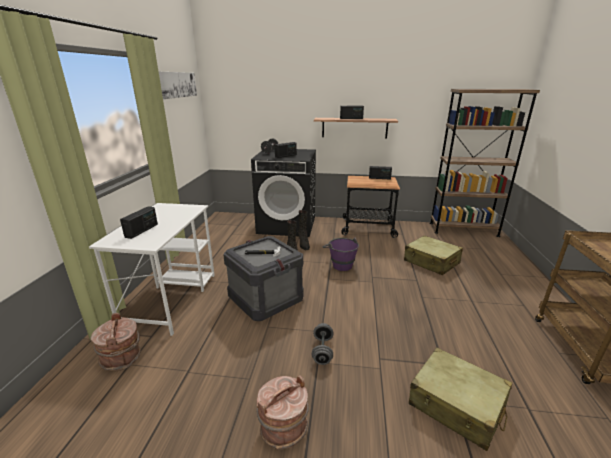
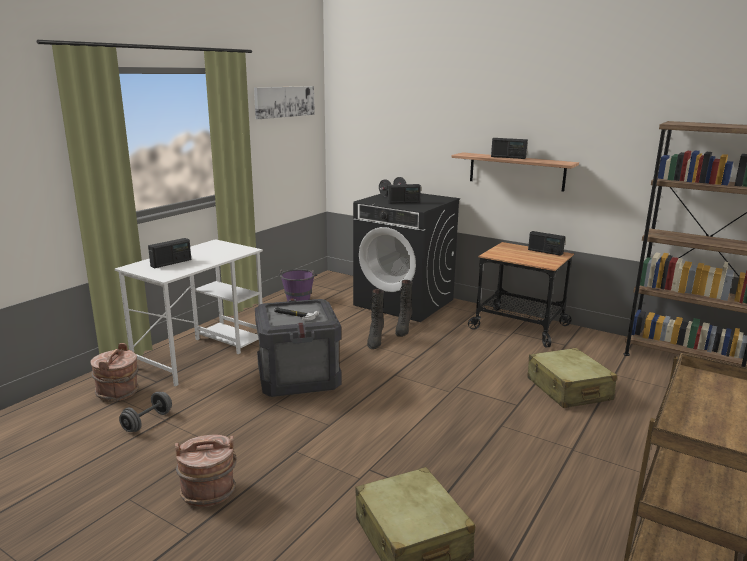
camera: 25 degrees right, 5 degrees down
(322, 351) = (311, 443): grey dumbbell -> grey dumbbell (147, 422)
(340, 264) = (428, 362): purple bucket -> purple bucket (298, 299)

